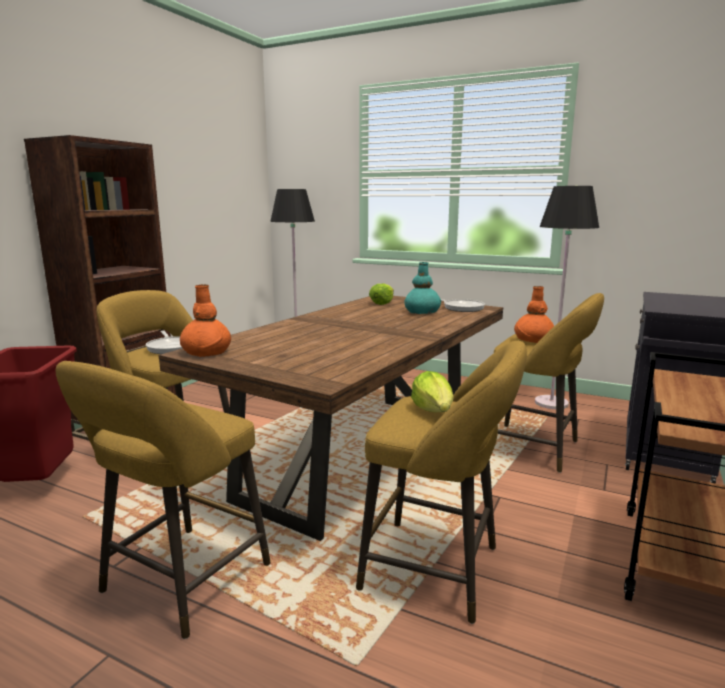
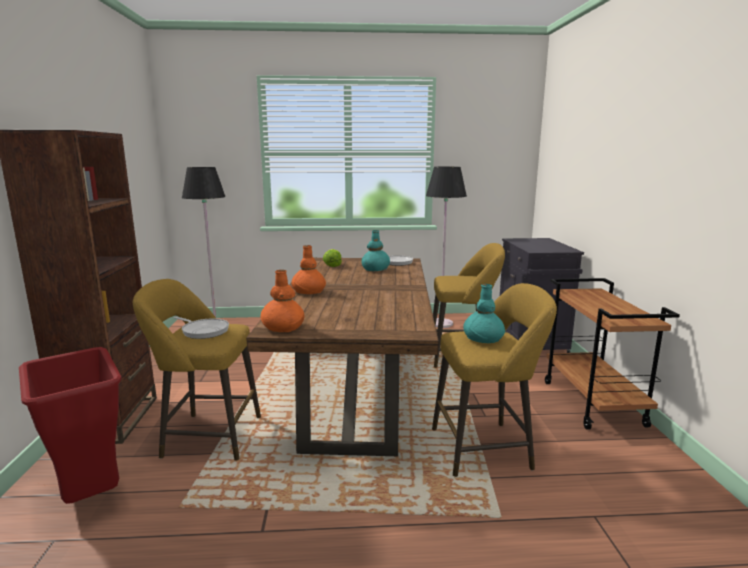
camera: 30 degrees left, 0 degrees up
(180, 584) = (333, 520): yellow stool -> none
(434, 411) = (483, 338): lettuce -> turquoise vase
(533, 340) = (459, 280): orange vase -> orange vase (308, 291)

